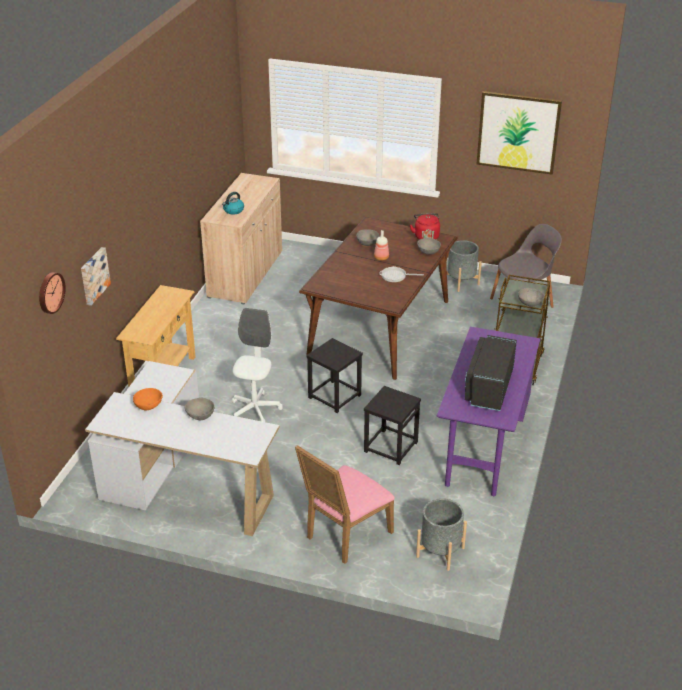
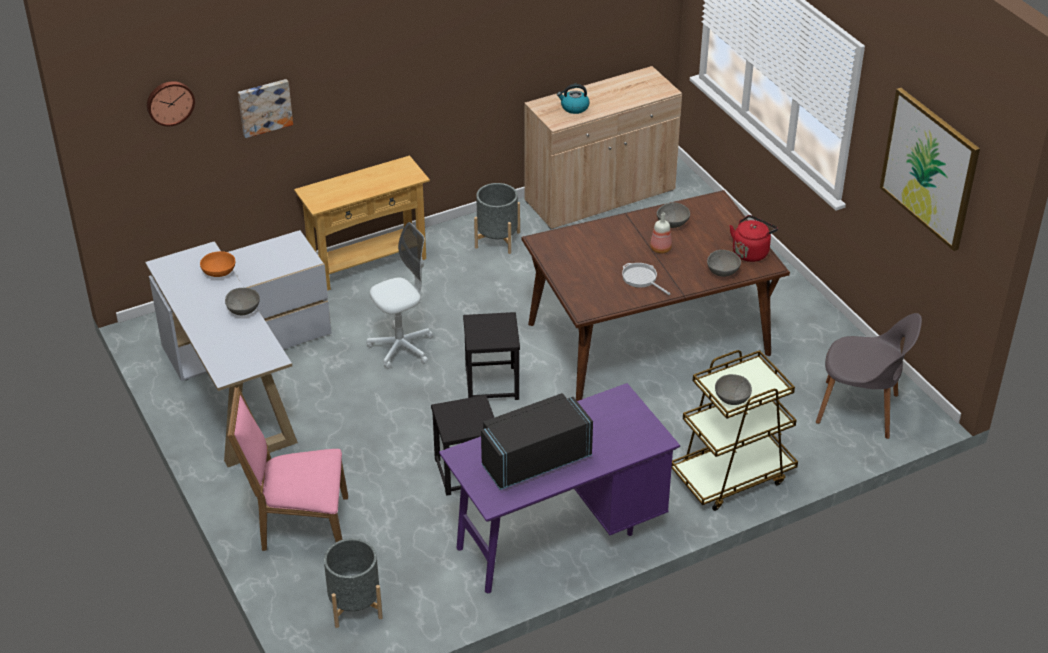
camera: 45 degrees right, 5 degrees up
(461, 282) = (823, 341): grey planter -> grey planter (497, 240)

